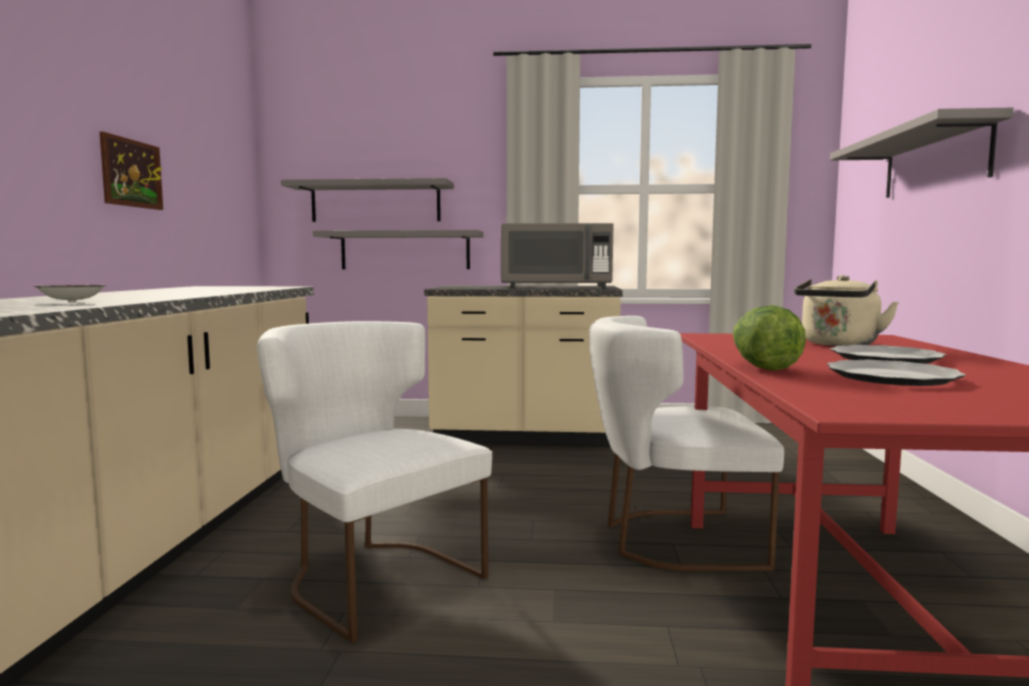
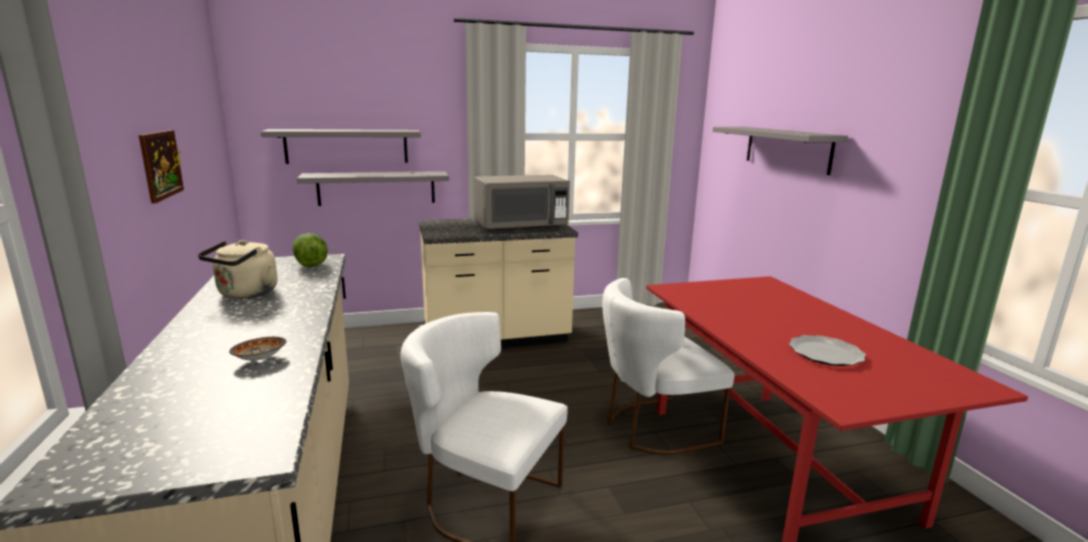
camera: 20 degrees left, 10 degrees up
(763, 368) = (752, 347): lettuce -> lettuce (311, 264)
(838, 344) = (757, 299): beige kettle -> beige kettle (245, 294)
(884, 358) = (799, 322): plate -> none

